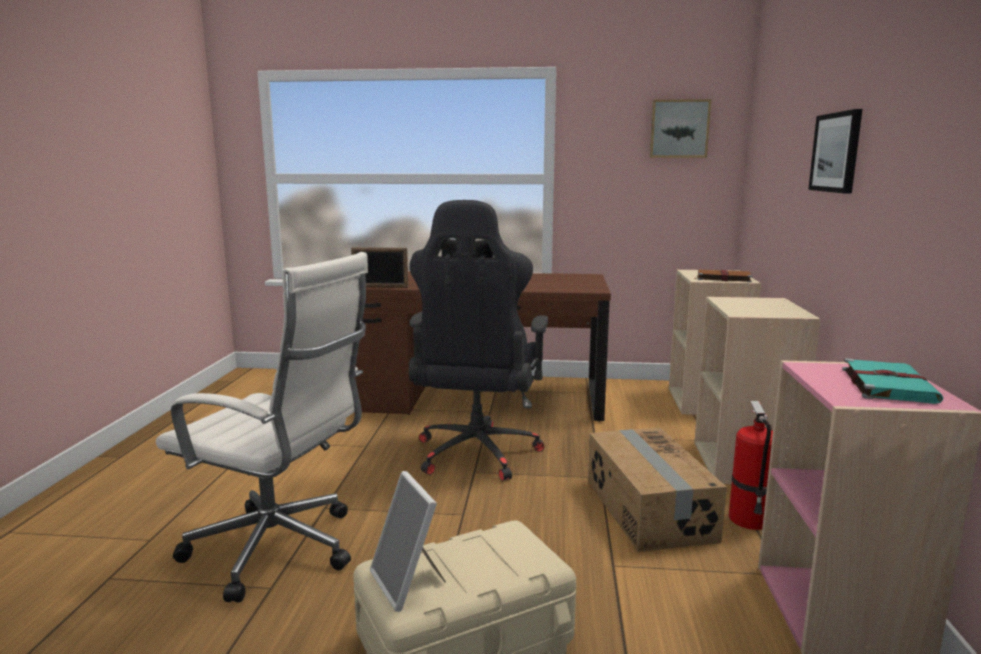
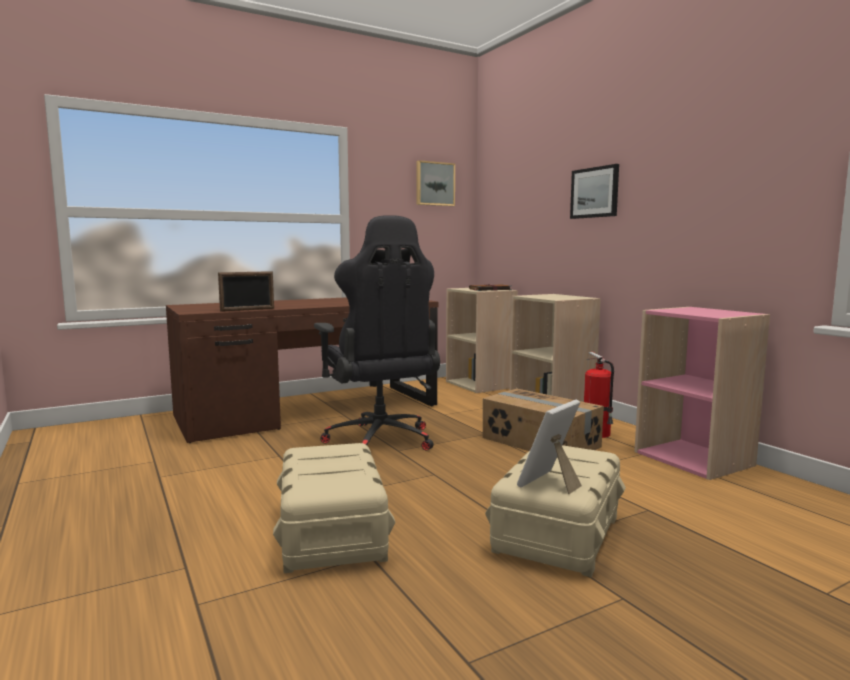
camera: 35 degrees left, 5 degrees down
(280, 550) = (333, 533): white office chair -> beige storage box
(408, 584) = (550, 483): picture frame -> picture frame turned 105 degrees clockwise
(887, 384) = (711, 311): turquoise book -> none

